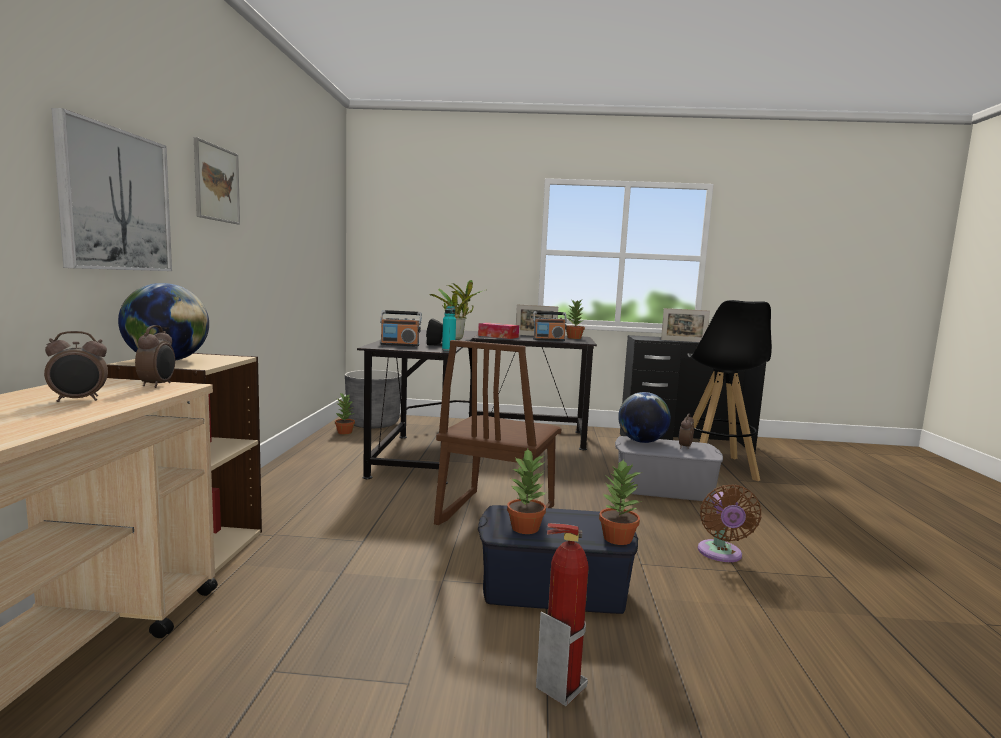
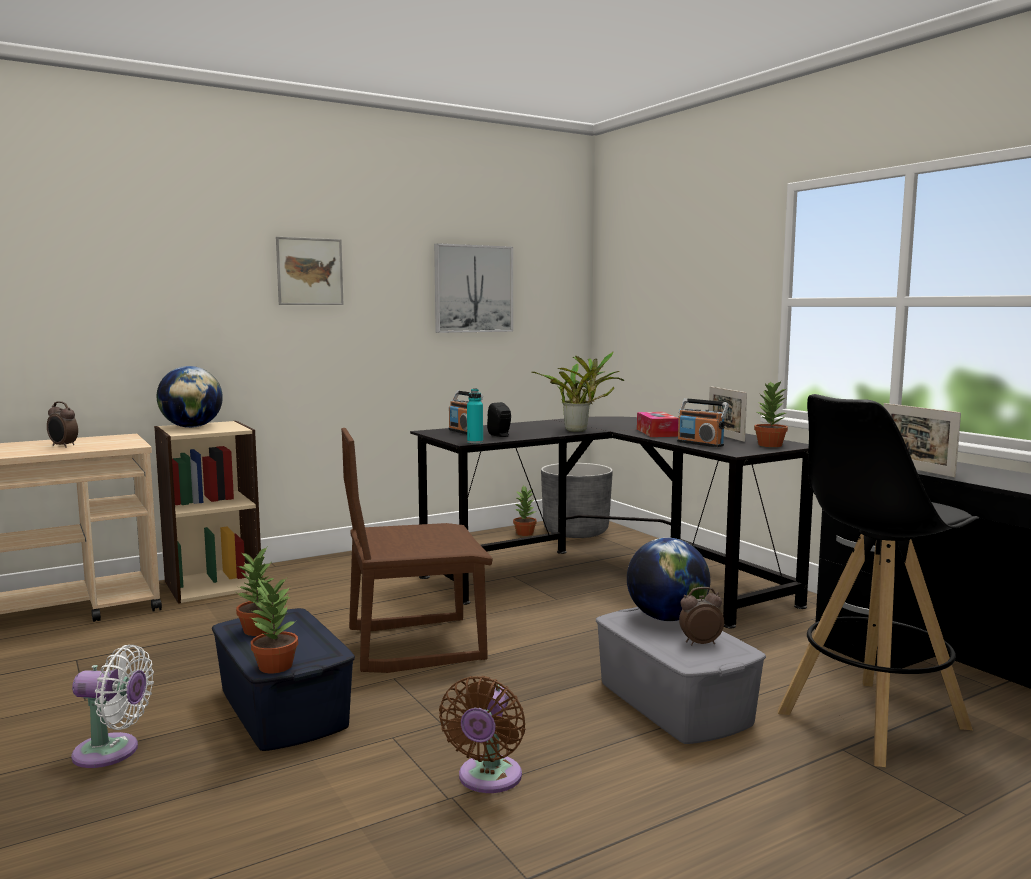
camera: 55 degrees right, 0 degrees up
(115, 200) = (177, 304): picture -> picture (473, 289)
(158, 385) = (128, 443): alarm clock -> none
(560, 687) = (112, 752): fire extinguisher -> white fan
(720, 554) = (488, 779): brown fan -> brown fan turned 45 degrees counterclockwise

